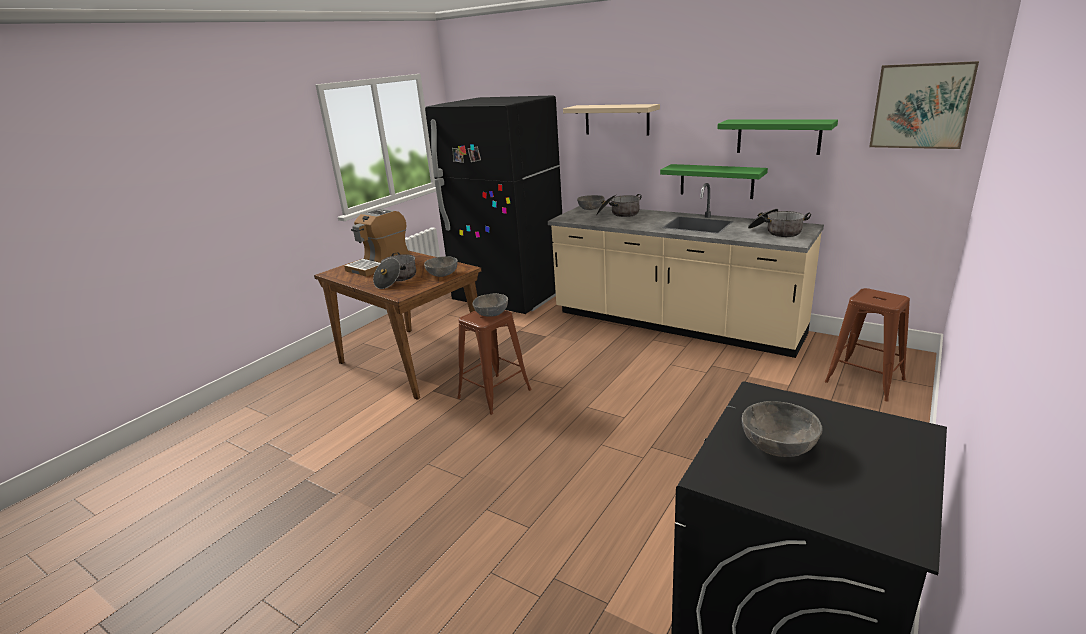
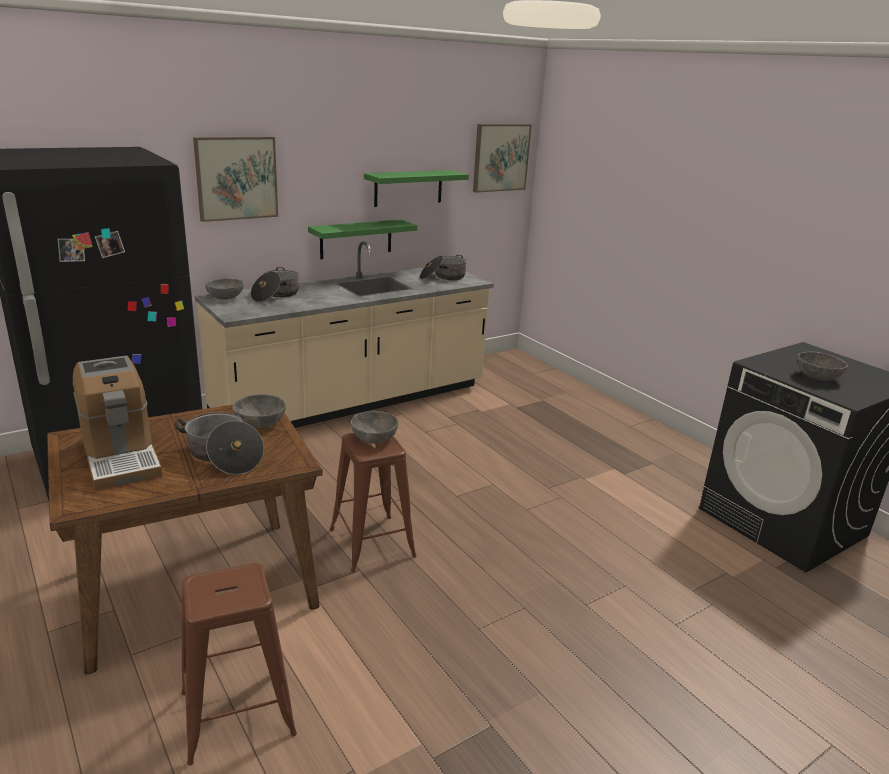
camera: 70 degrees left, 0 degrees up
(616, 119) = (236, 178): beige shelf -> picture
(865, 381) = (530, 380): brown stool -> brown stool (238, 713)

